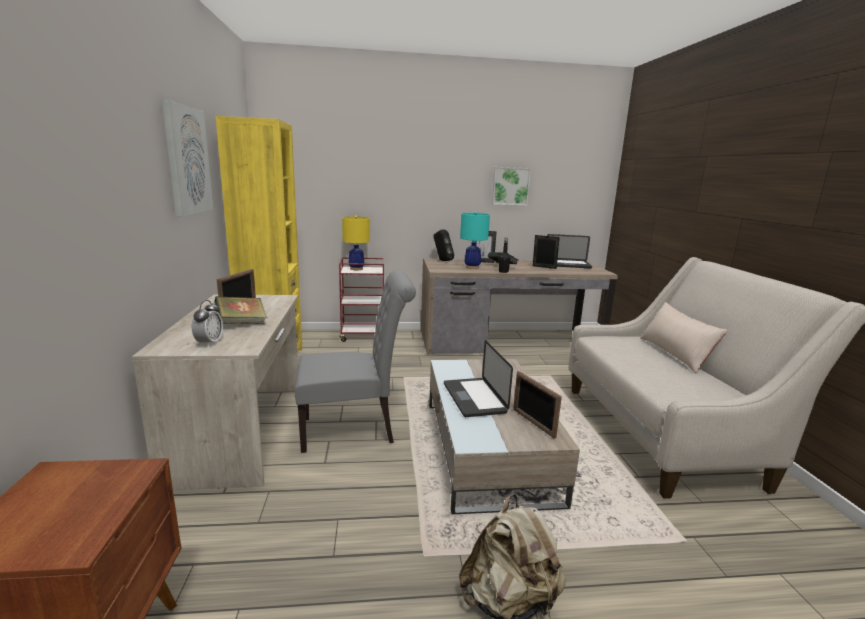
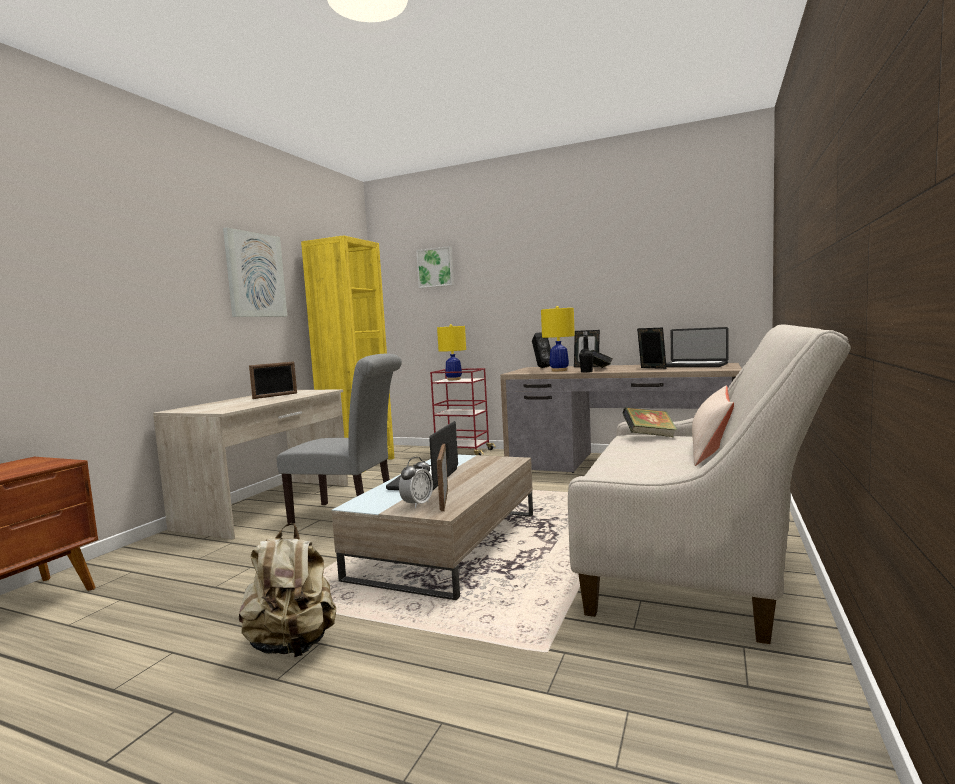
camera: 30 degrees right, 10 degrees down
(209, 343) = (210, 408): alarm clock -> alarm clock (417, 504)
(242, 324) = (256, 401): book -> book (649, 436)
(472, 267) = (559, 370): turquoise table lamp -> yellow table lamp
(510, 186) = (621, 277): picture -> picture (436, 267)

